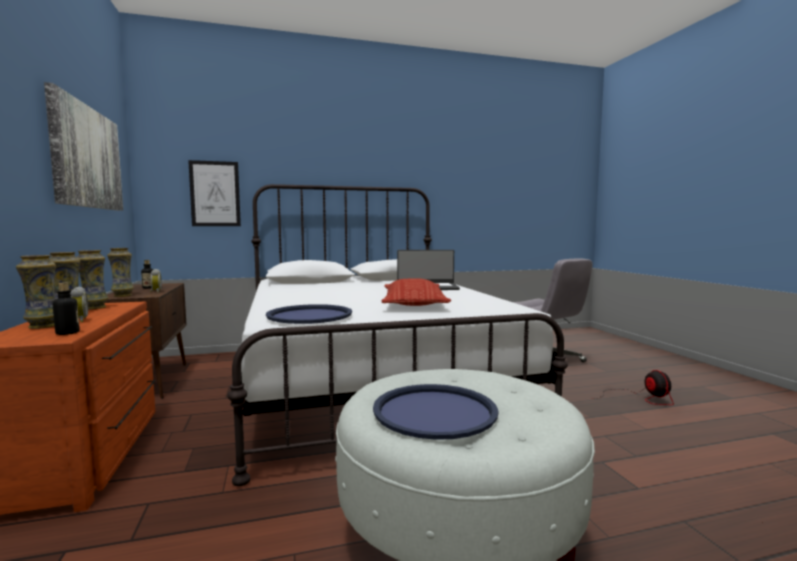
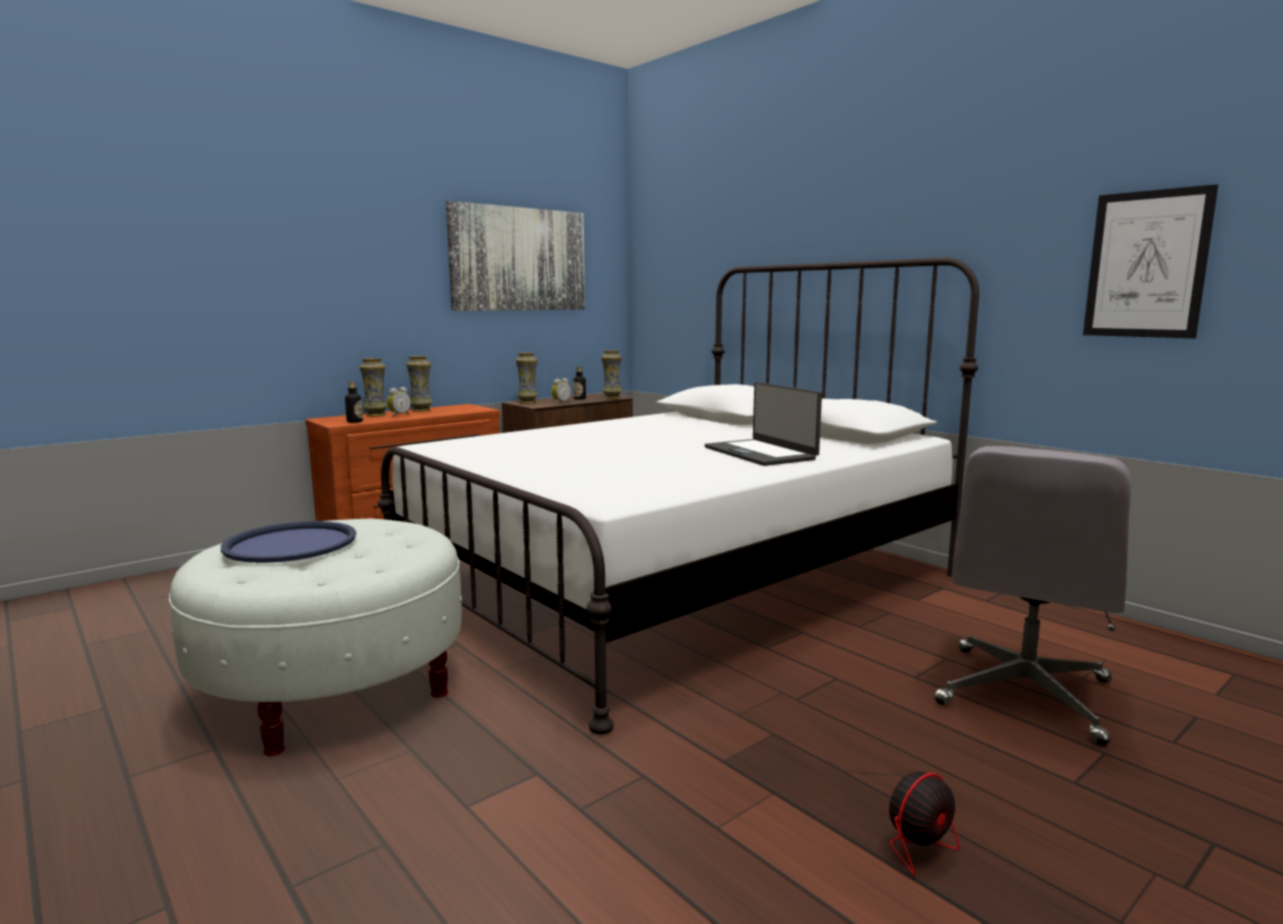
camera: 65 degrees right, 5 degrees up
(94, 307) = (454, 408): vase -> vase (611, 398)
(215, 194) = (690, 284): picture -> picture (1146, 264)
(310, 315) = (463, 446): blue tray -> none
(413, 302) = (605, 461): pillow -> none

